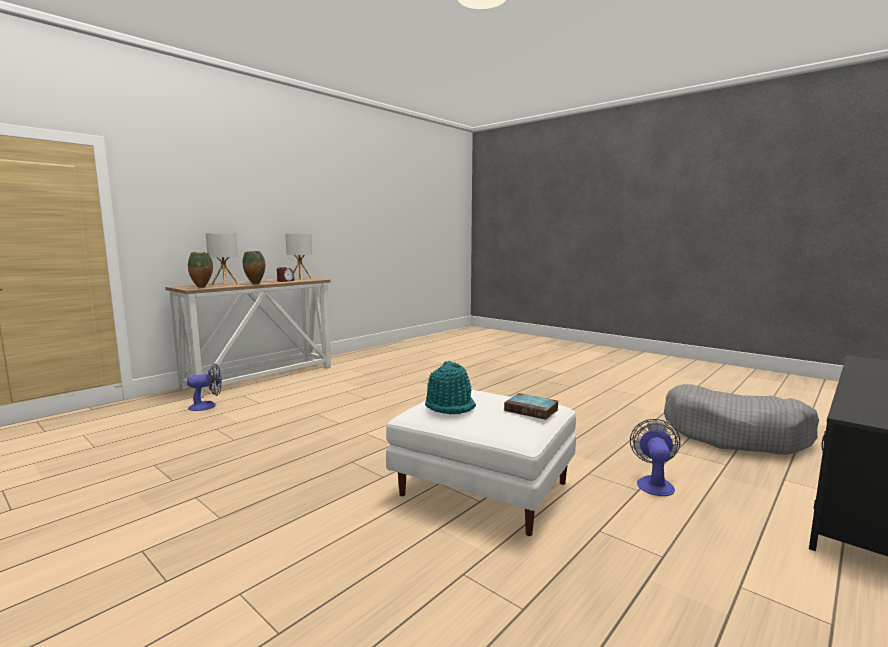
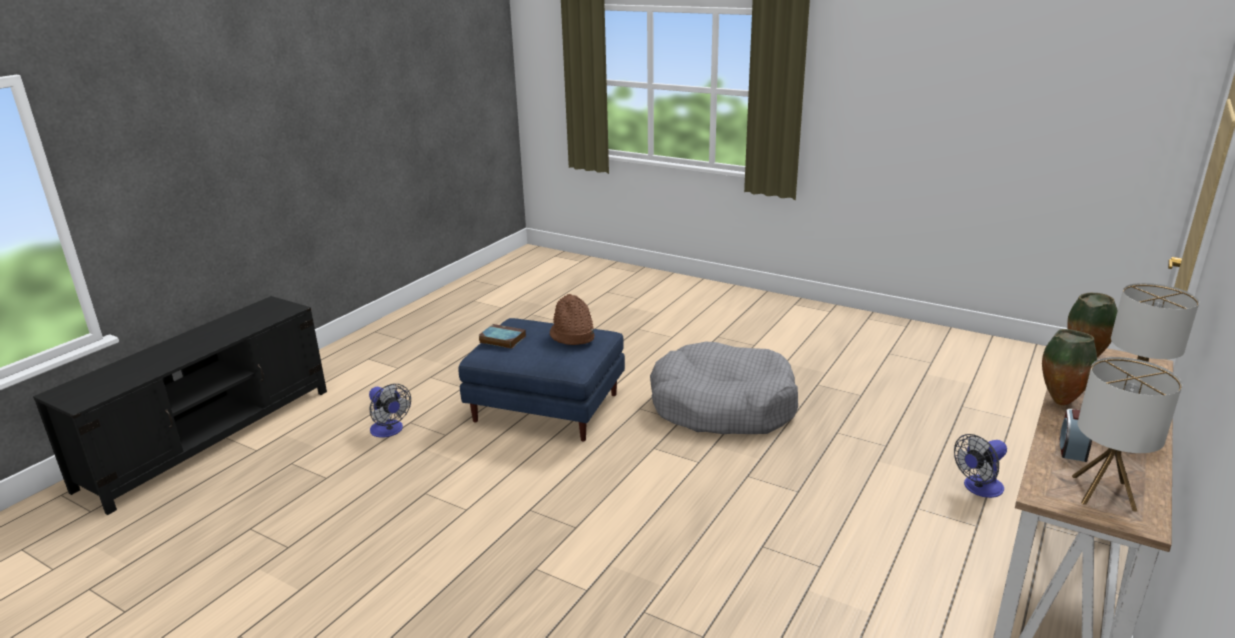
camera: 170 degrees right, 15 degrees up
(450, 406) = (572, 336): turquoise hat -> brown hat
(481, 488) = (548, 407): white ottoman -> blue ottoman
(654, 483) = (389, 431): fan -> fan turned 45 degrees counterclockwise
(735, 434) = (212, 521): grey dog bed -> grey dog bed (722, 406)

